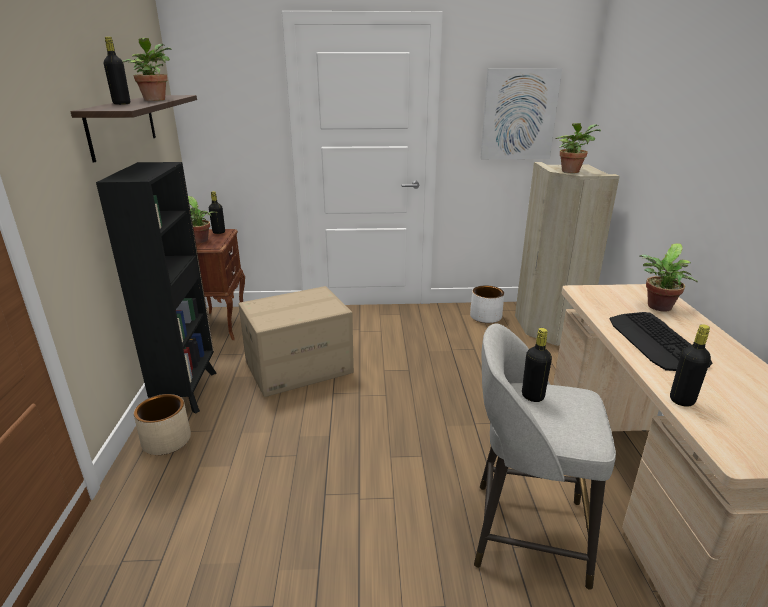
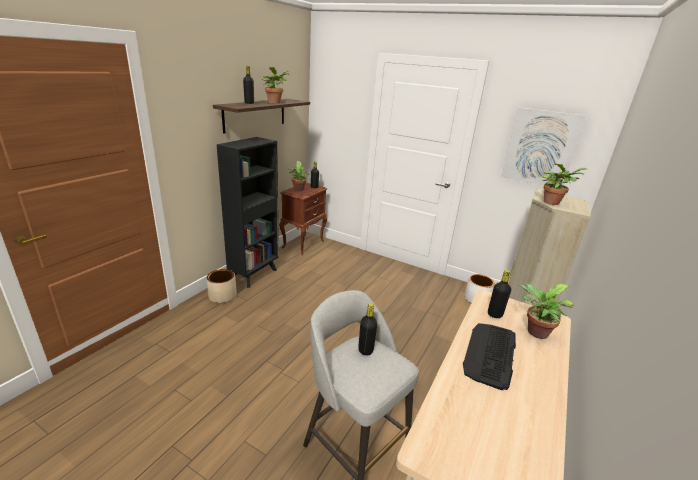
camera: 30 degrees right, 0 degrees up
(299, 367) = (321, 284): cardboard box -> none
(682, 400) = (444, 398): black bottle -> black bottle (494, 314)

